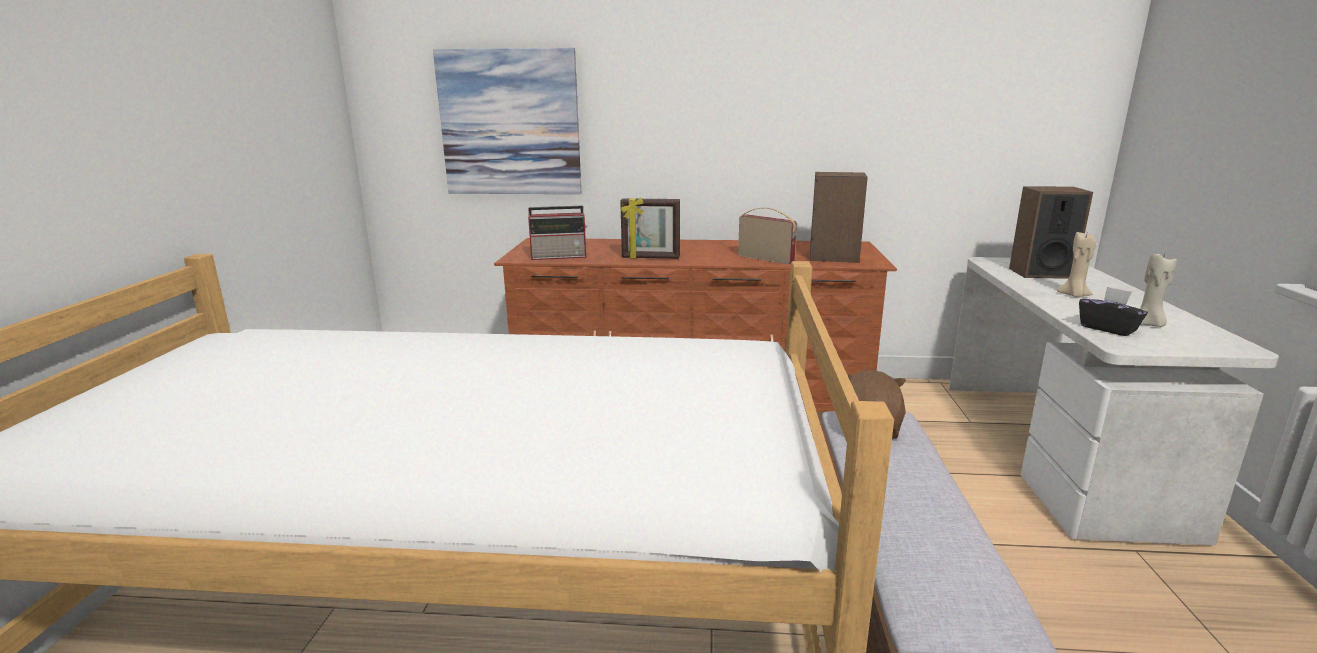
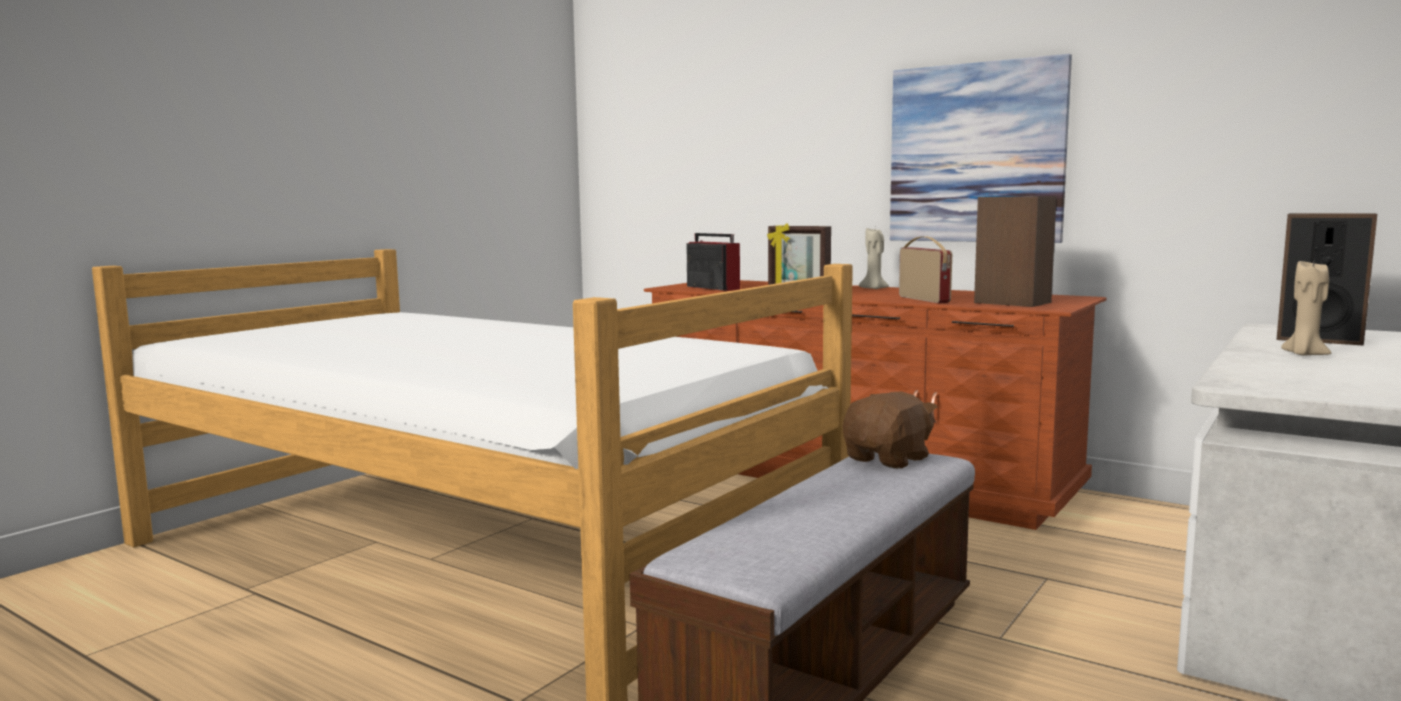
camera: 30 degrees right, 10 degrees down
(510, 123) = (708, 157): picture -> picture (976, 153)
(560, 256) = (712, 288): radio -> radio turned 150 degrees counterclockwise
(1108, 328) = (1258, 376): black tissue box -> none
(1148, 324) = (1338, 379): beige candle -> beige candle (873, 289)

